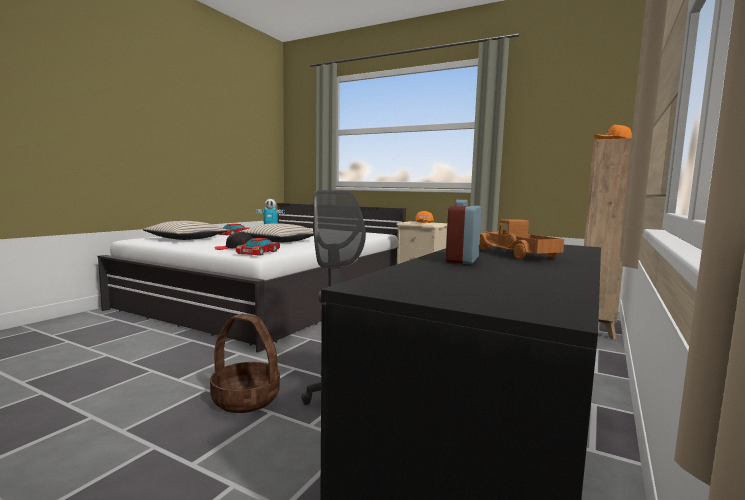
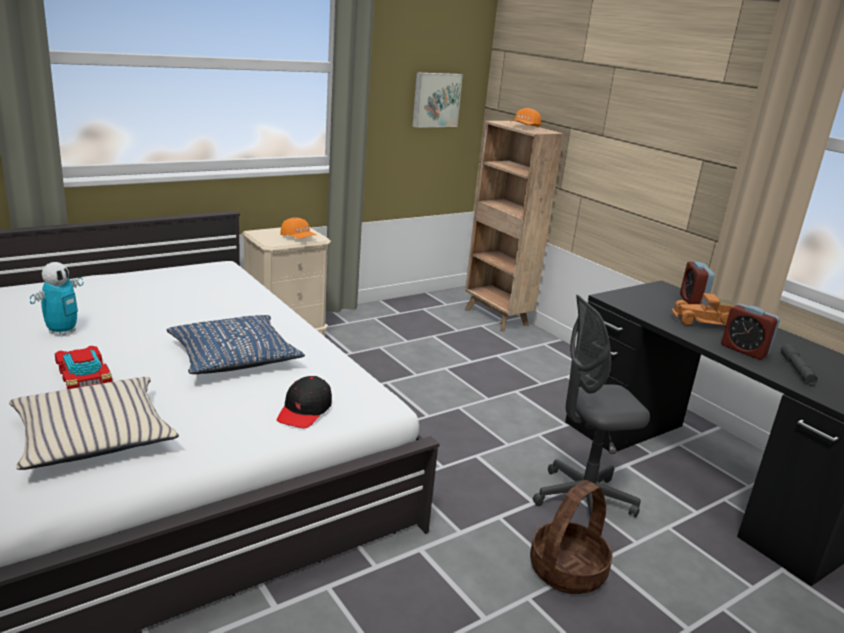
camera: 65 degrees left, 15 degrees up
(259, 252) = (364, 400): toy car -> none
(279, 241) = (234, 356): beige pillow -> blue pillow
(454, 271) = (796, 369): none -> grey flashlight
(567, 251) = (692, 301): none -> alarm clock
(576, 142) = (435, 100): none -> picture

